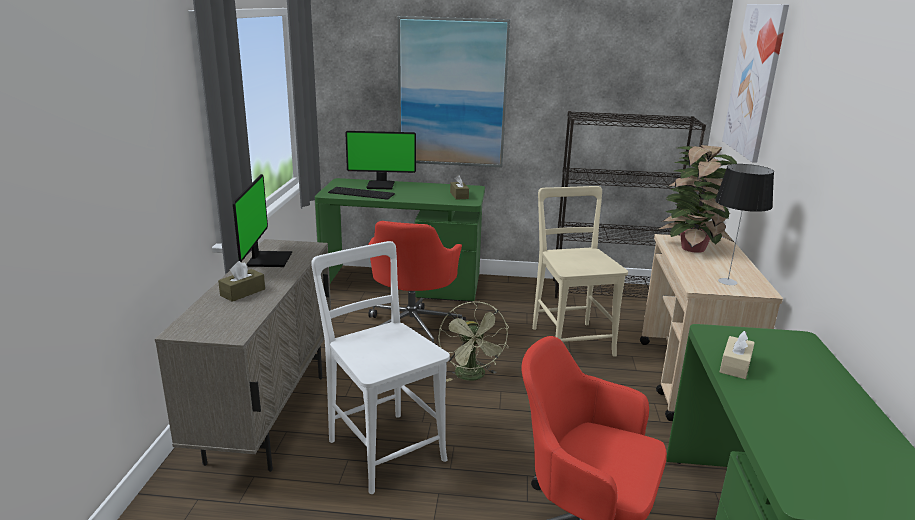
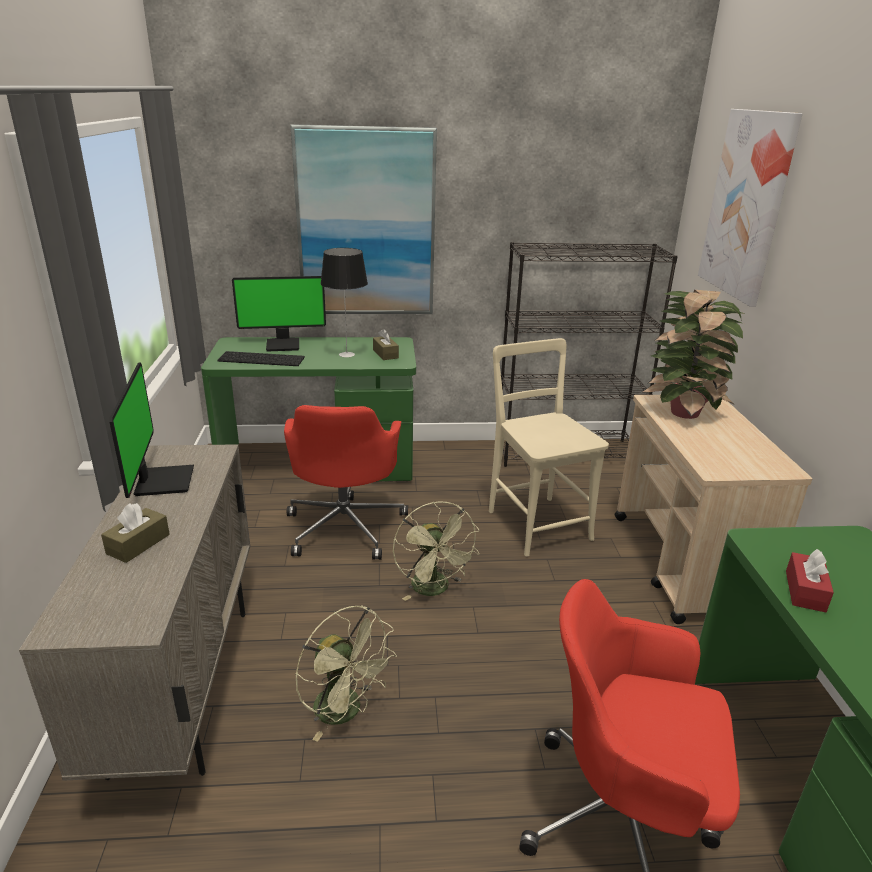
camera: 10 degrees left, 5 degrees up
(383, 446) = (346, 711): white chair -> green fan
(728, 282) = (743, 460): table lamp -> table lamp (346, 355)
(735, 365) = (805, 591): beige tissue box -> red tissue box

